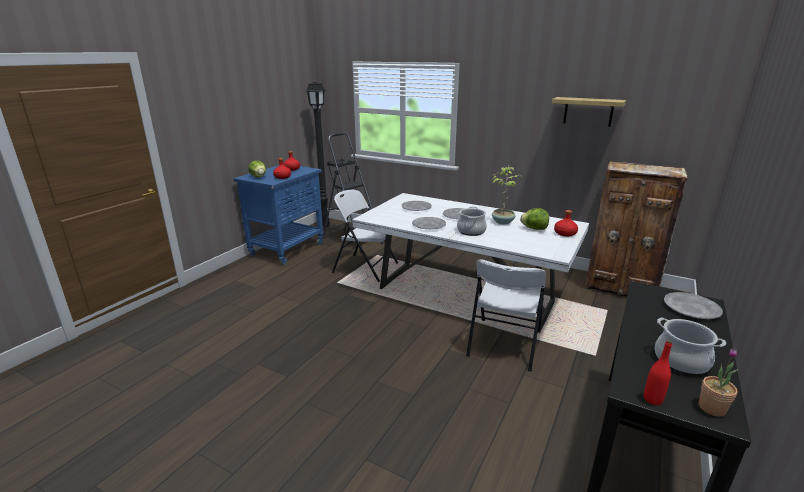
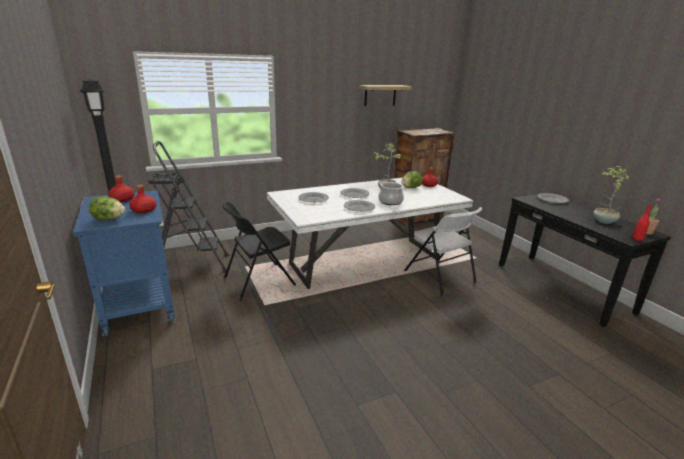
camera: 55 degrees left, 0 degrees up
(365, 268) = (259, 281): white chair -> black chair
(681, 361) = (603, 221): cooking pot -> potted plant

